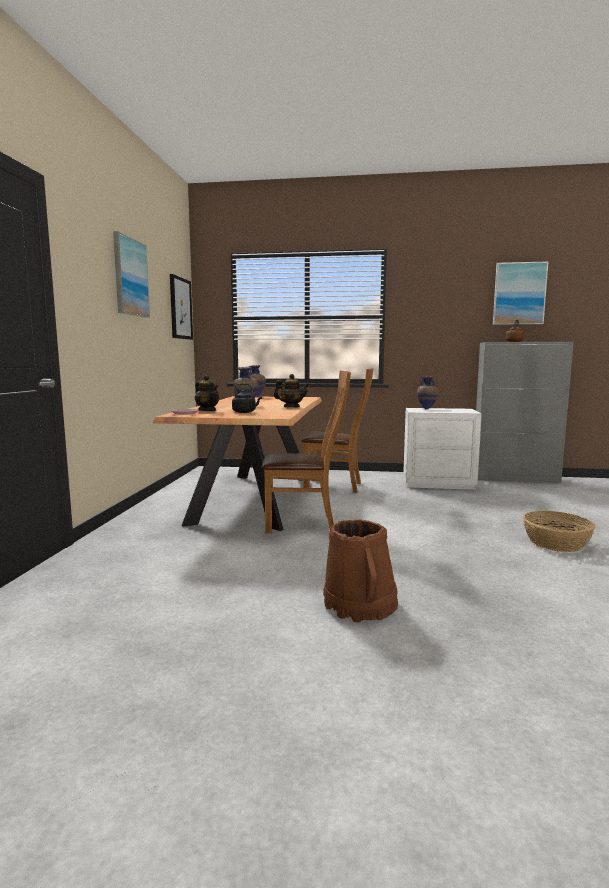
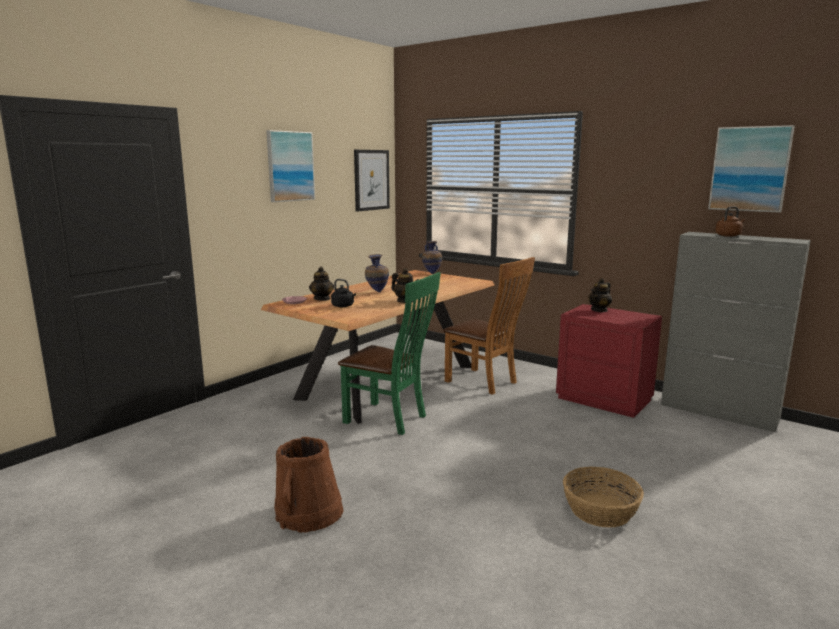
camera: 30 degrees right, 5 degrees up
(304, 522) = (390, 419): brown chair -> green chair
(426, 409) = (599, 310): vase -> teapot
(438, 483) = (604, 399): white nightstand -> red nightstand

